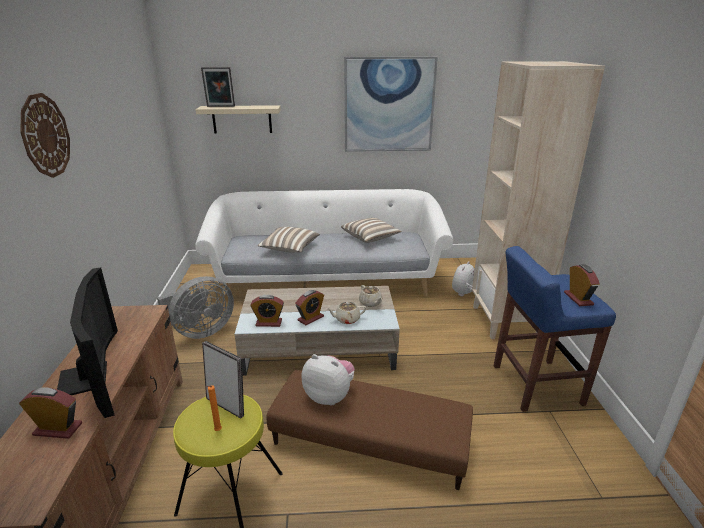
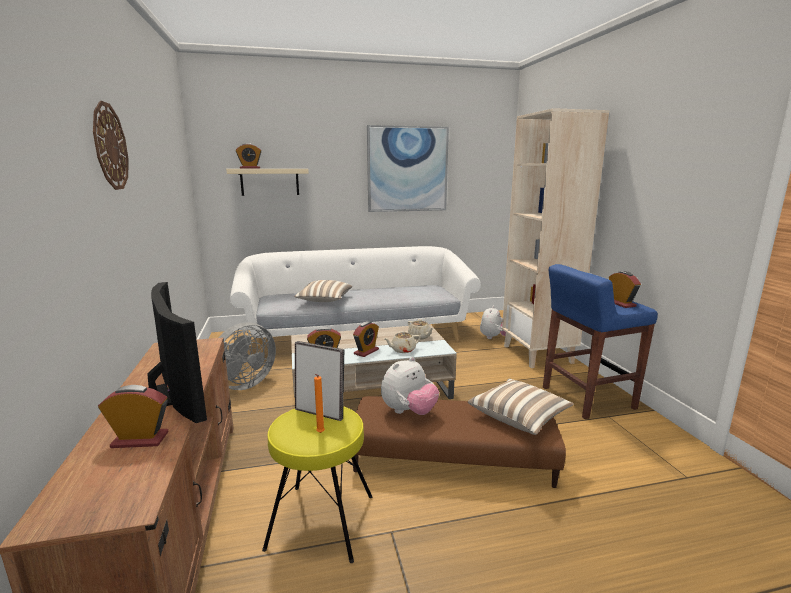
camera: 10 degrees left, 10 degrees down
(220, 106) = (250, 168): picture frame -> alarm clock
(329, 396) = (409, 412): plush toy -> plush toy turned 120 degrees clockwise
(370, 237) = (399, 289): pillow -> pillow (519, 417)

